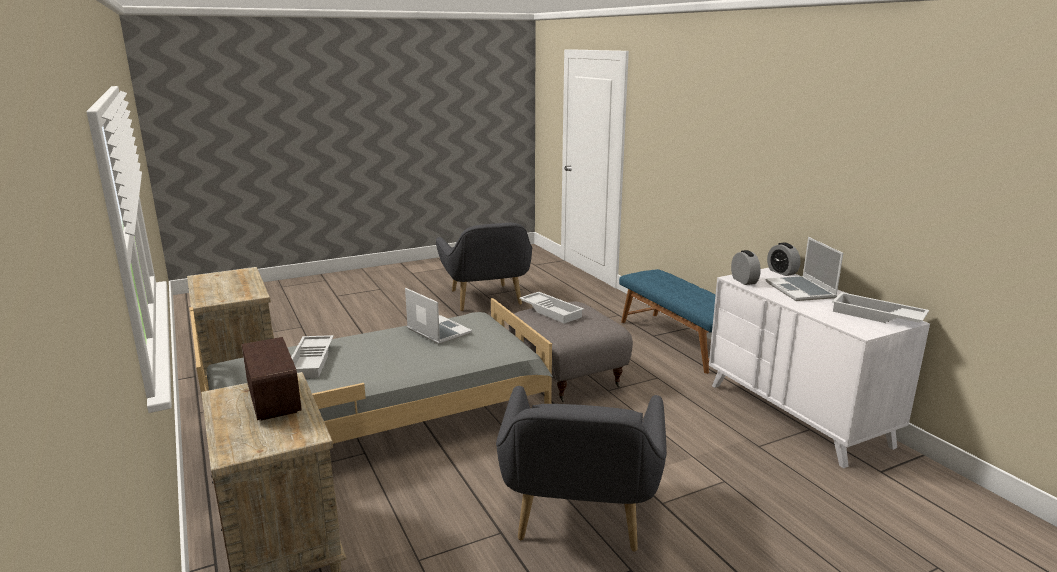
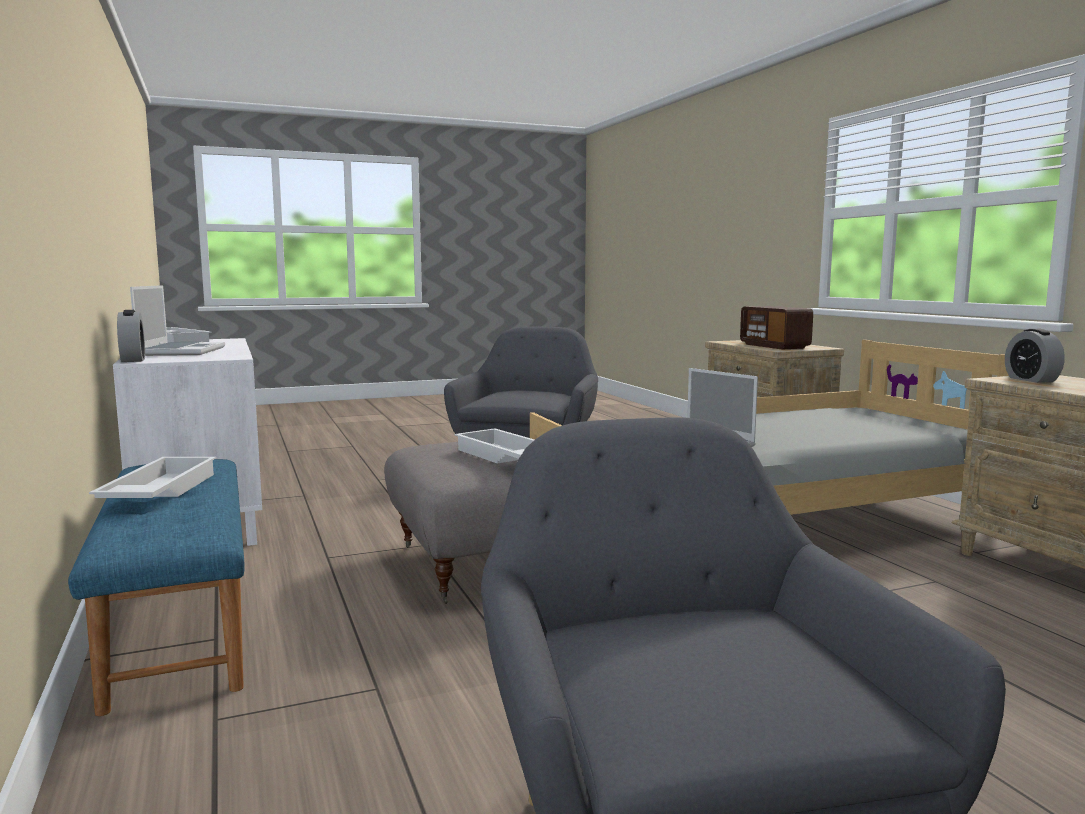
camera: 175 degrees left, 10 degrees down
(312, 361) = (844, 426): white tray -> white tray (158, 491)
(744, 281) = (227, 356): alarm clock -> alarm clock (1031, 380)

